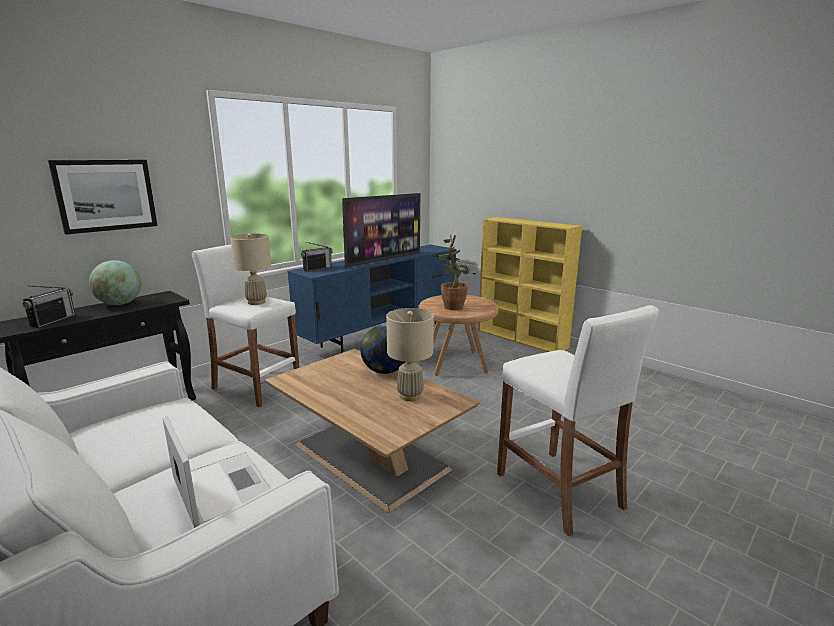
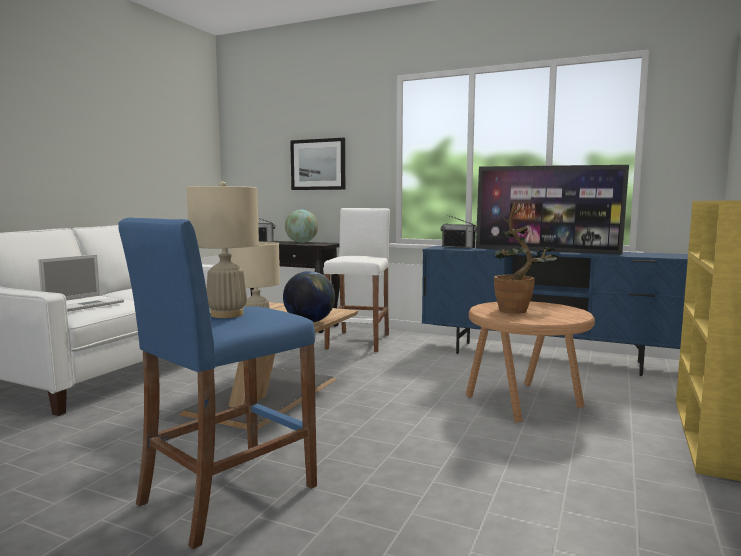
camera: 70 degrees right, 10 degrees down
(256, 302) = (354, 256): beige table lamp -> beige table lamp (227, 314)
(559, 490) = (227, 494): white stool -> blue stool

